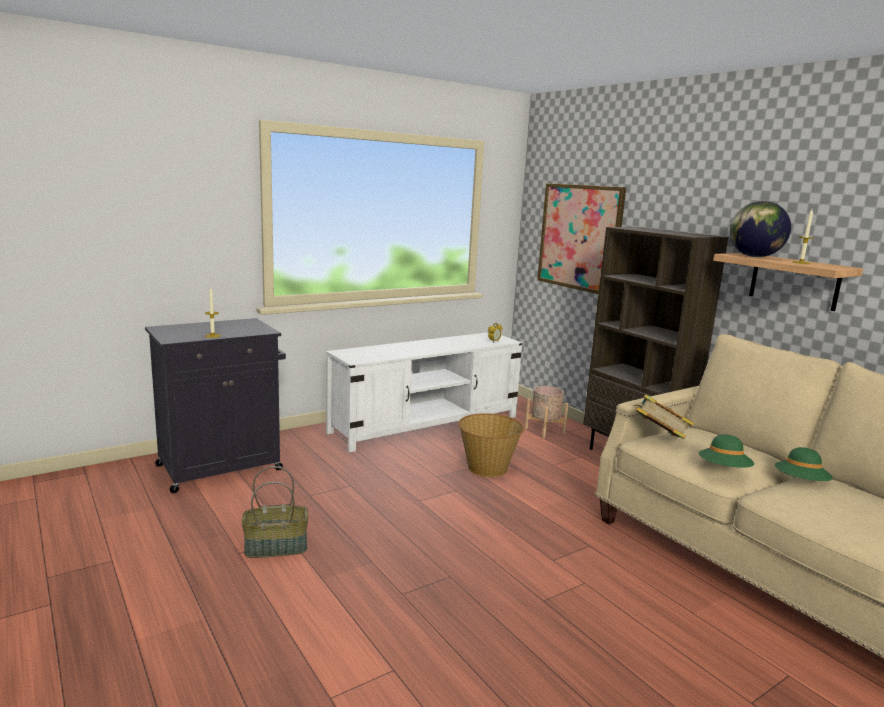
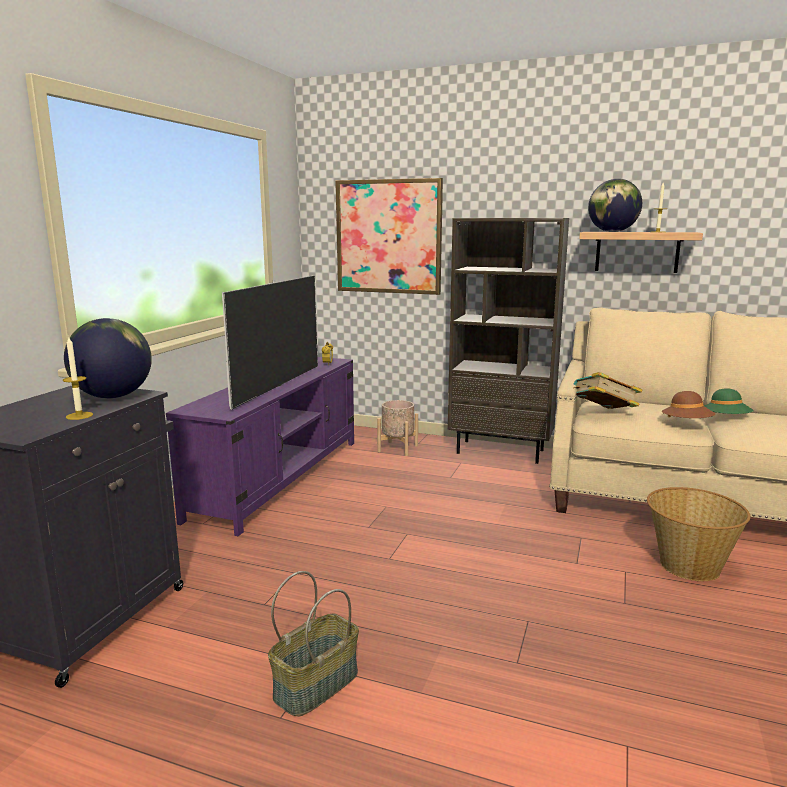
camera: 35 degrees left, 0 degrees up
(250, 329) = (113, 396): none -> globe
(425, 349) = (278, 386): none -> television
(426, 424) = (279, 477): white tv stand -> purple tv stand
(487, 468) = (402, 500): basket -> basket (688, 565)
(724, 470) = (686, 424): green hat -> brown hat

